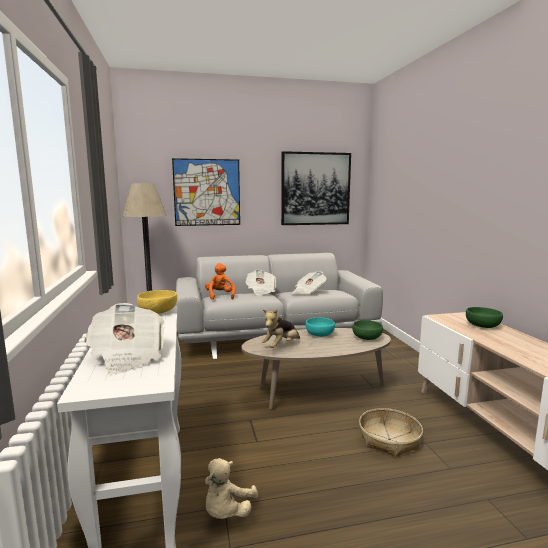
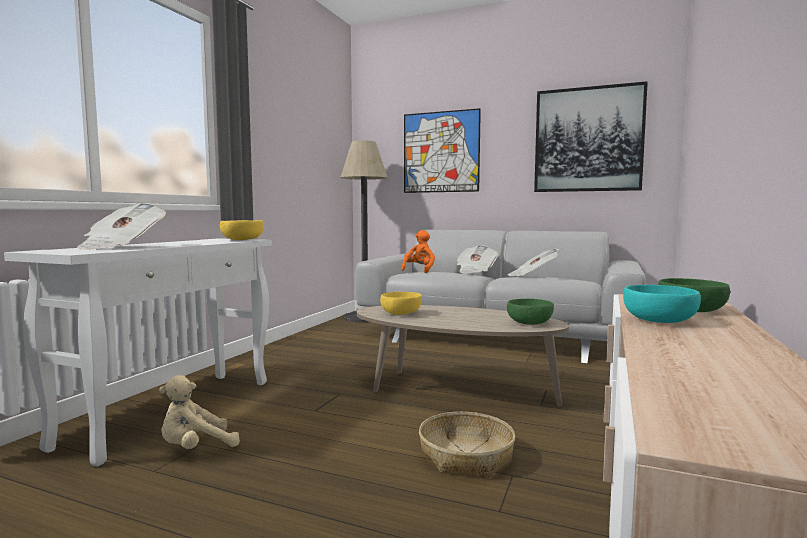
camera: 35 degrees right, 5 degrees down
(281, 346) = (401, 313): plush toy -> yellow bowl
(319, 334) = (472, 312): turquoise bowl -> turquoise bowl (658, 320)

